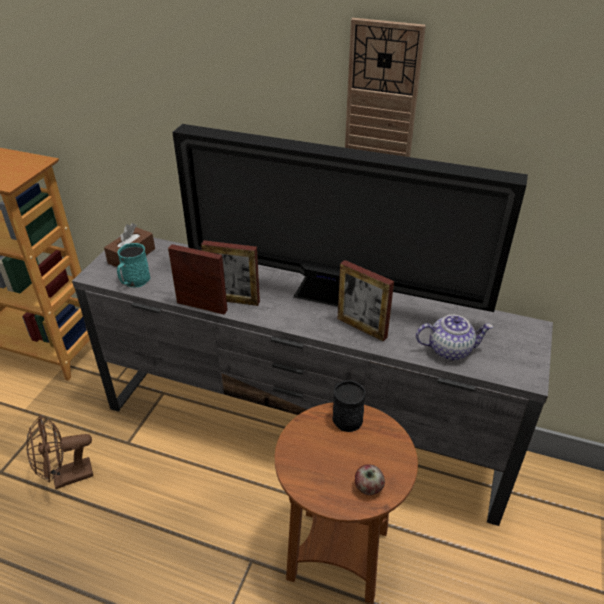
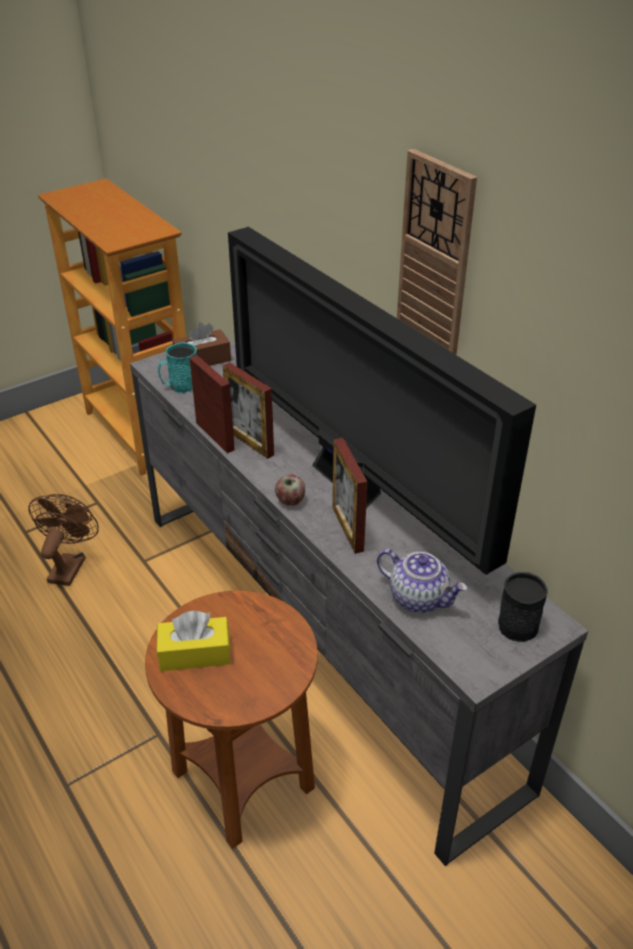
camera: 35 degrees right, 0 degrees up
(66, 477) = (69, 565): brown fan -> brown fan turned 90 degrees clockwise
(322, 470) = (195, 653): none -> yellow tissue box
(345, 416) = (270, 616): black mug -> black mug (517, 621)
(368, 488) = (220, 694): apple -> apple (290, 501)

